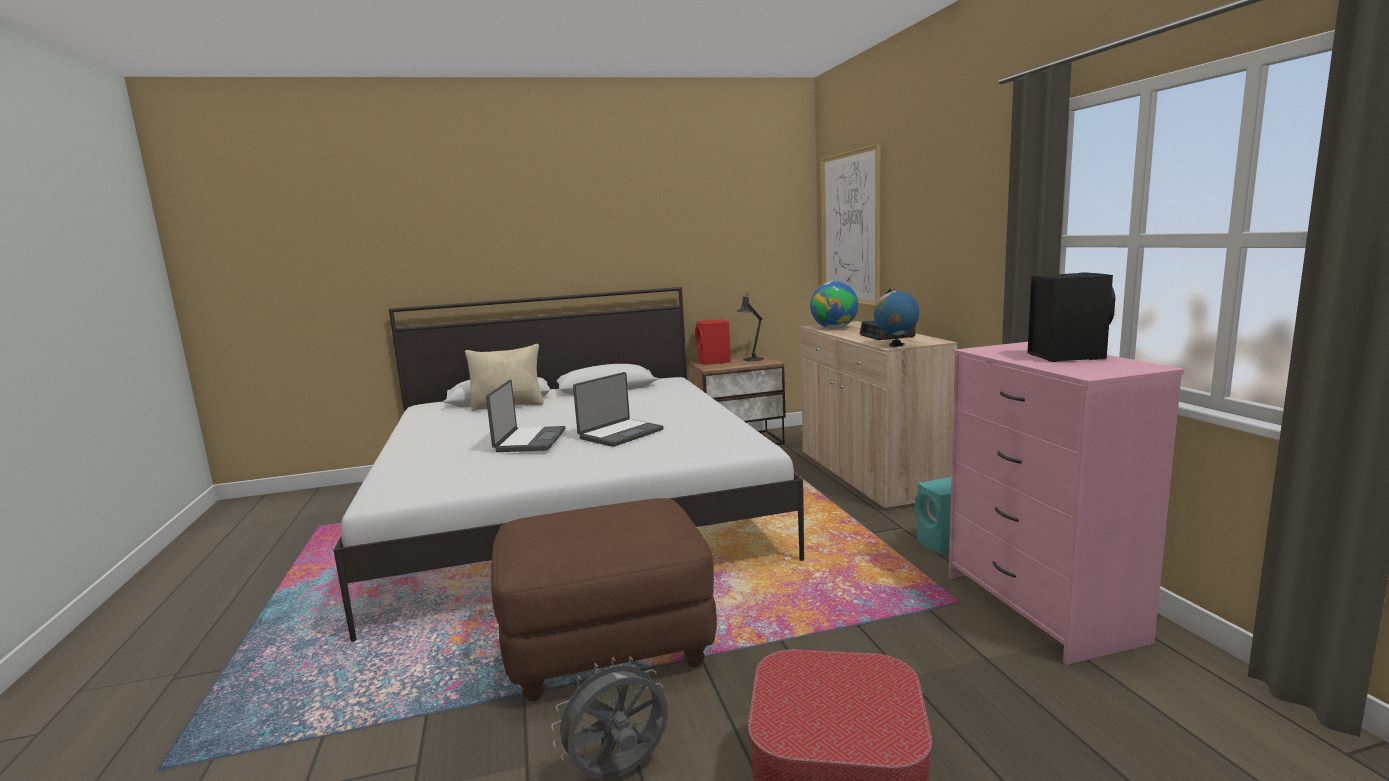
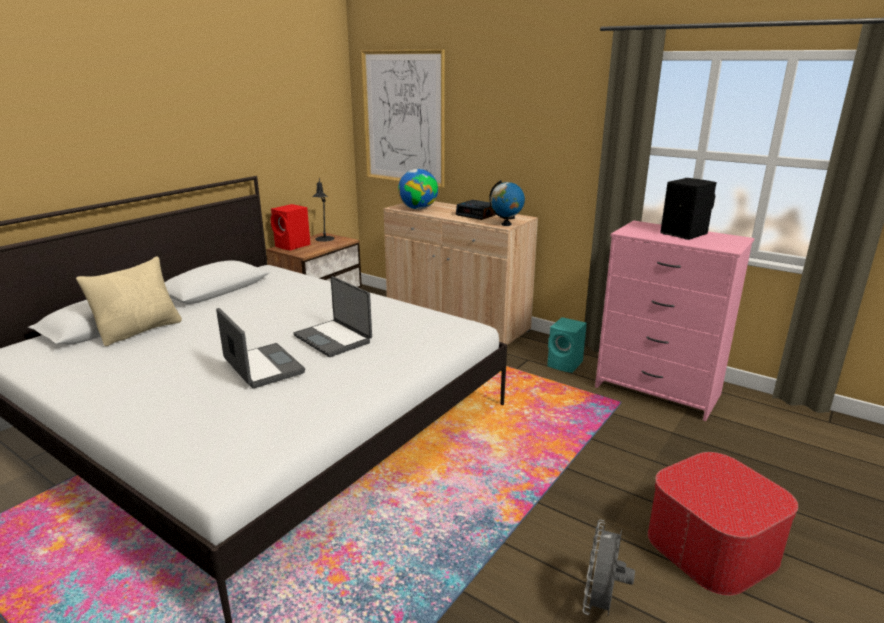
camera: 40 degrees left, 10 degrees up
(608, 646) = (467, 523): brown ottoman -> none
(620, 434) = (334, 339): laptop -> laptop turned 135 degrees clockwise

